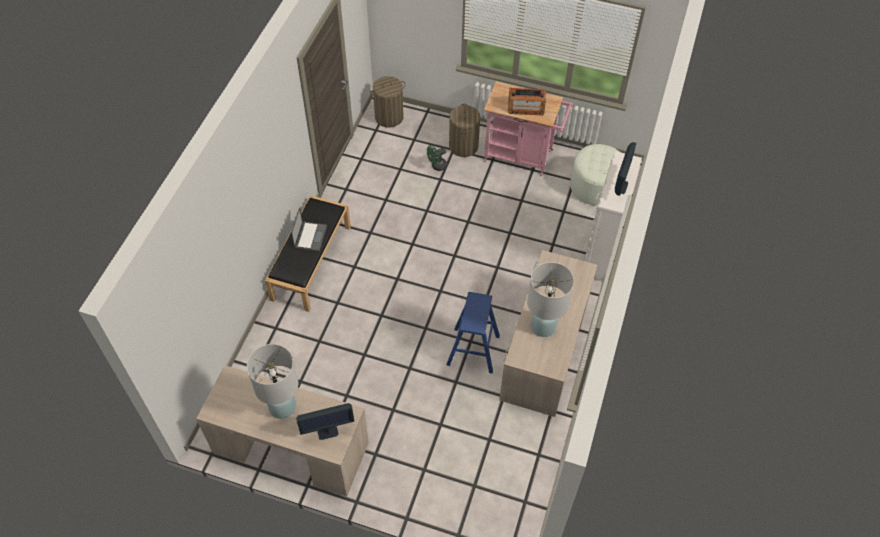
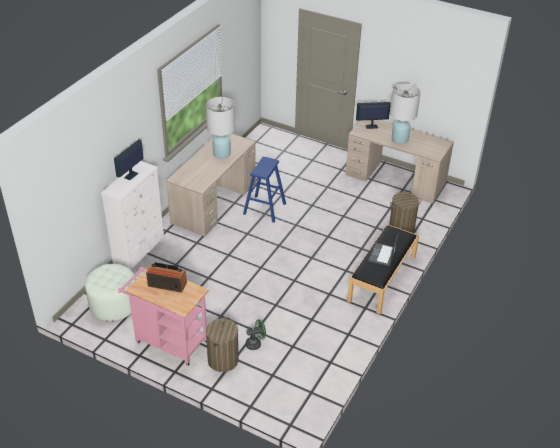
camera: 170 degrees left, 15 degrees down
(389, 117) = (294, 405): laundry basket -> laundry basket (401, 229)

